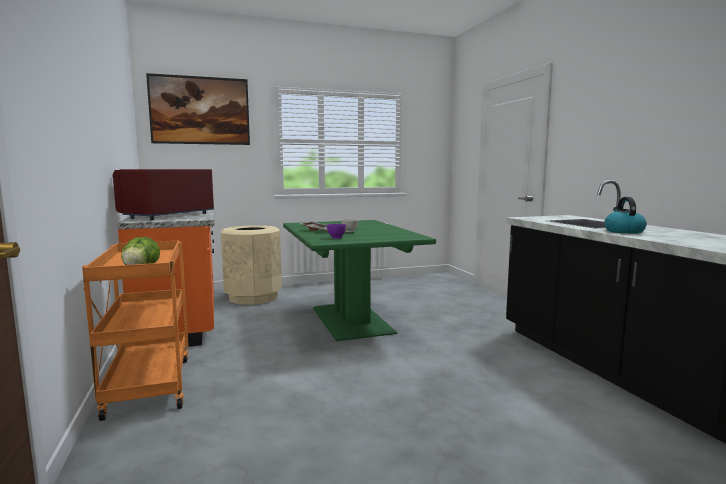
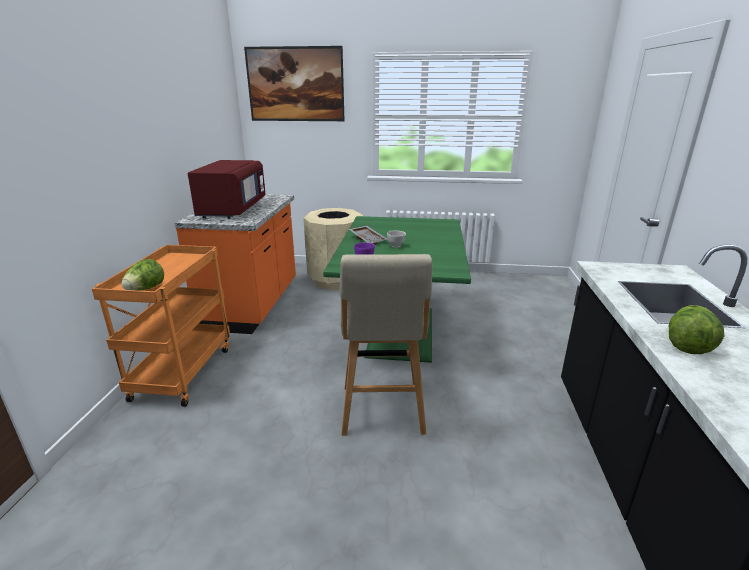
camera: 25 degrees right, 15 degrees up
(168, 215) = (232, 210): red microwave -> red microwave turned 135 degrees clockwise
(388, 369) = (382, 411): none -> beige stool
(623, 231) = (687, 344): kettle -> lettuce

